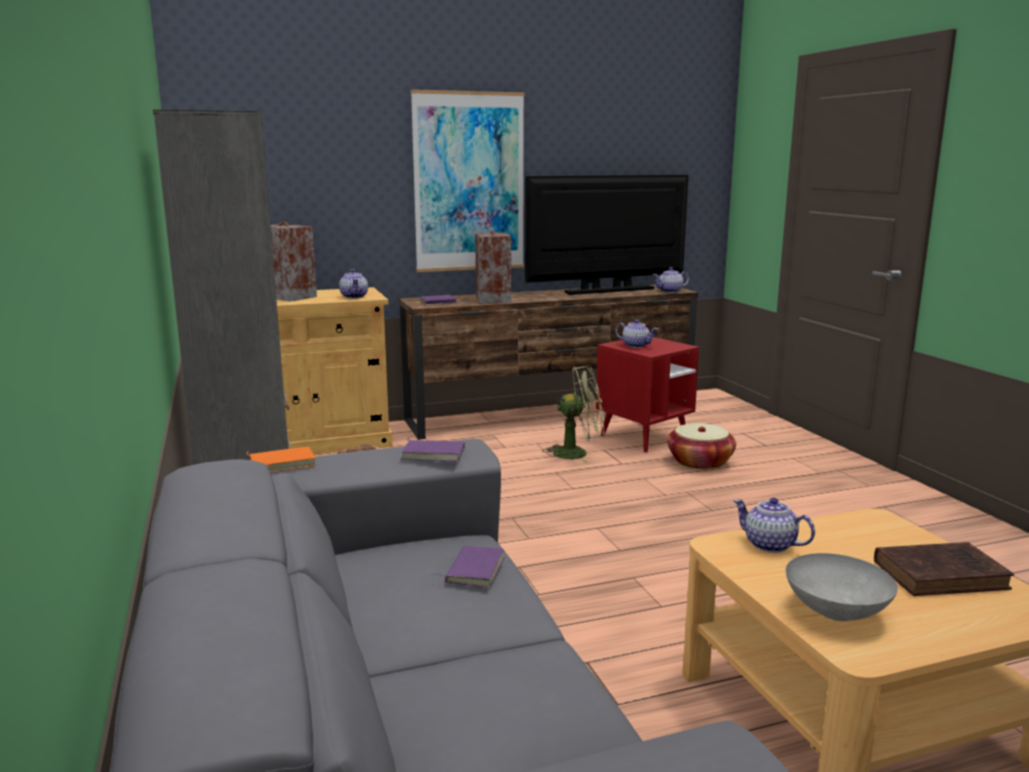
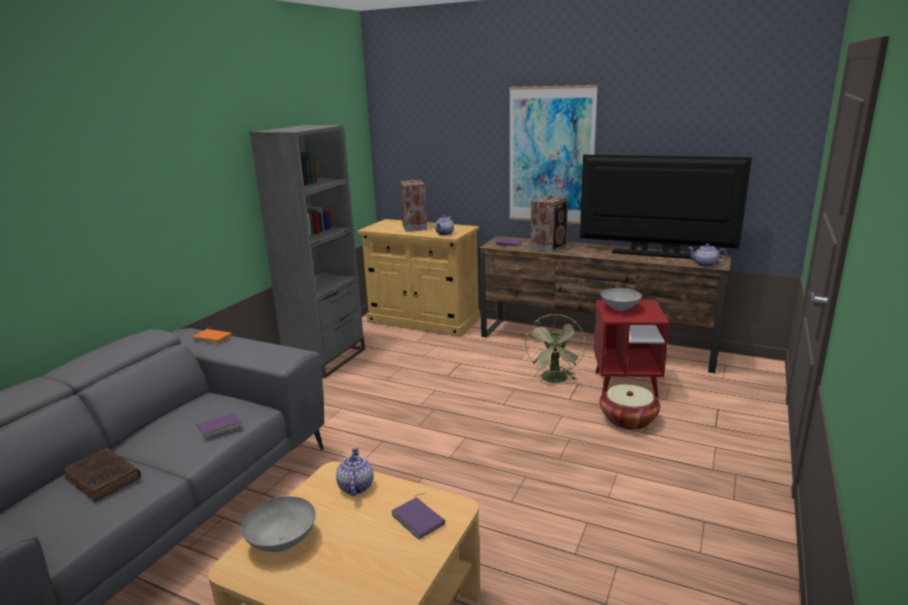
camera: 45 degrees right, 5 degrees up
(434, 453) = (268, 355): purple book -> purple book (419, 519)
(577, 453) = (555, 380): green fan -> green fan turned 60 degrees clockwise
(636, 345) = (620, 308): teapot -> grey bowl
(943, 575) = (387, 563): brown book -> brown book (104, 478)

